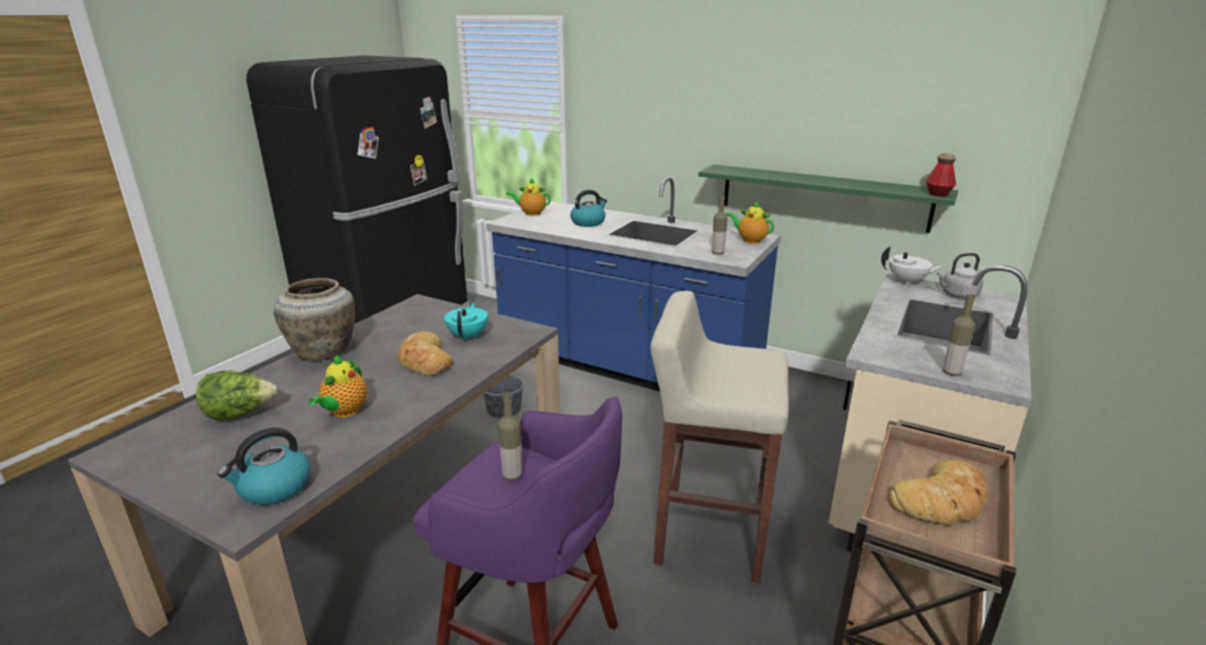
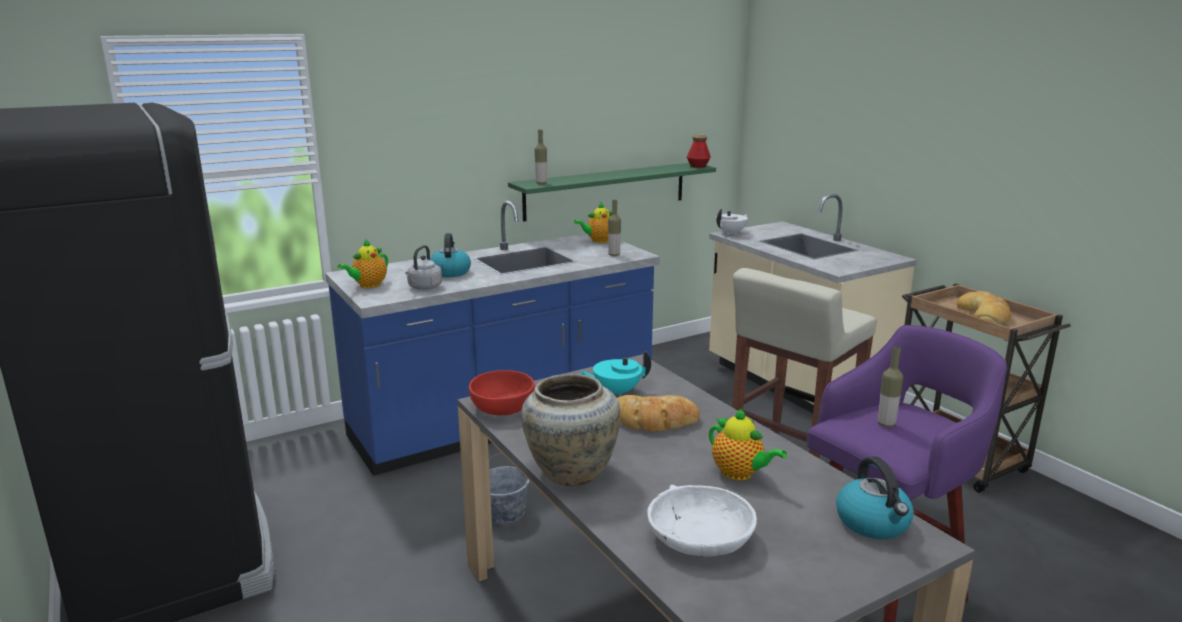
camera: 60 degrees left, 5 degrees down
(240, 414) = (699, 535): lettuce -> white bowl
(412, 308) = (502, 407): none -> red bowl
(468, 336) = (616, 392): turquoise teapot -> turquoise teapot turned 45 degrees counterclockwise
(951, 372) = (876, 263): bottle -> bottle (541, 183)
(957, 295) = (766, 231): grey kettle -> grey kettle (424, 288)

